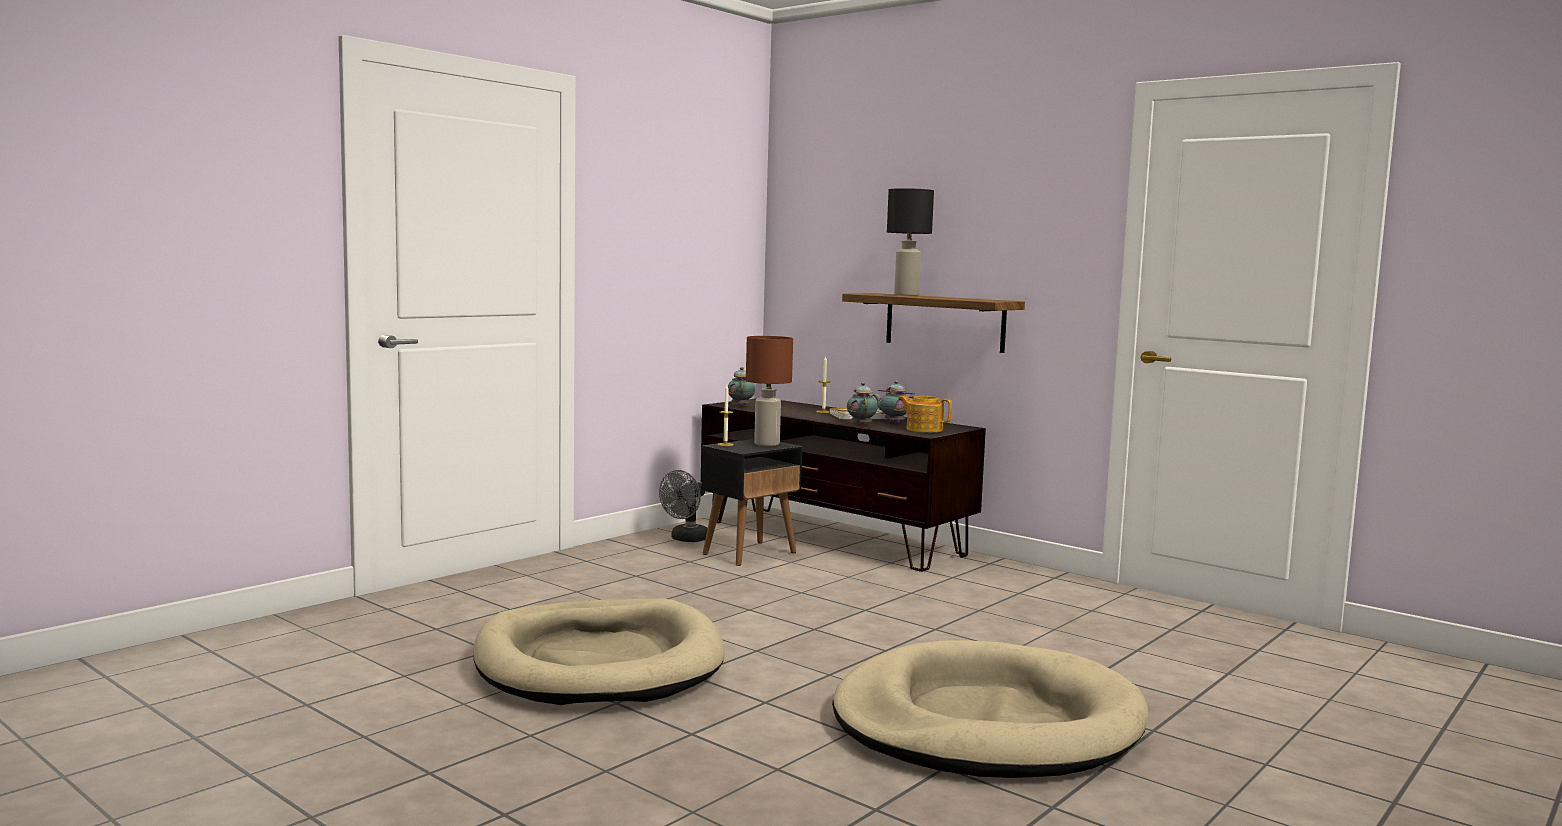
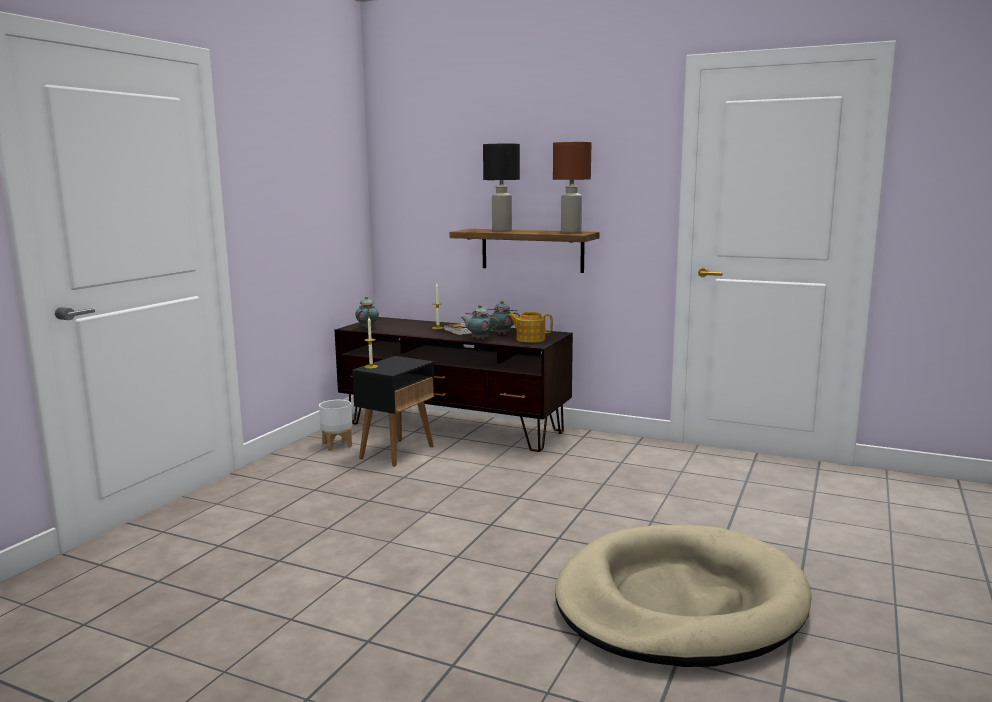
camera: 15 degrees left, 5 degrees up
(598, 662) = (329, 595): beige dog bed -> none
(686, 539) = (338, 445): grey fan -> white planter
(767, 444) = (405, 362): brown table lamp -> brown table lamp (571, 232)
(861, 425) = (479, 339): teapot -> teapot turned 45 degrees counterclockwise

